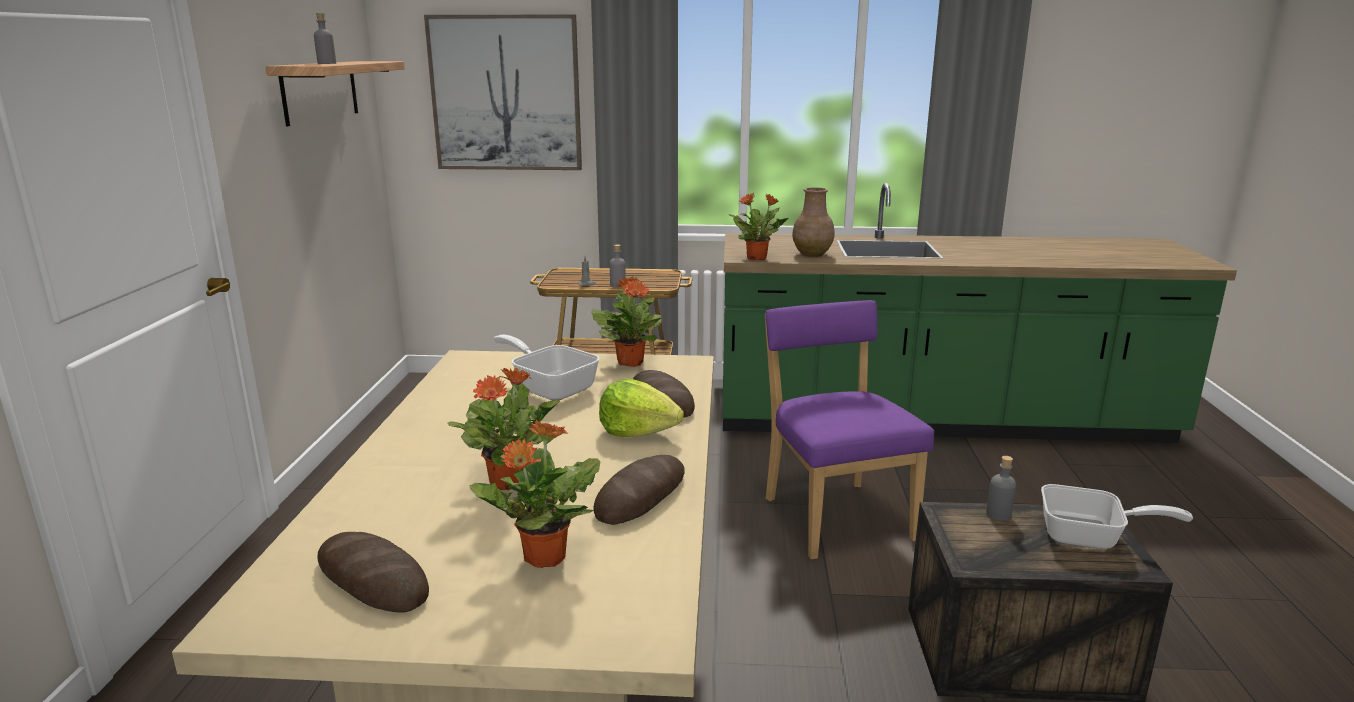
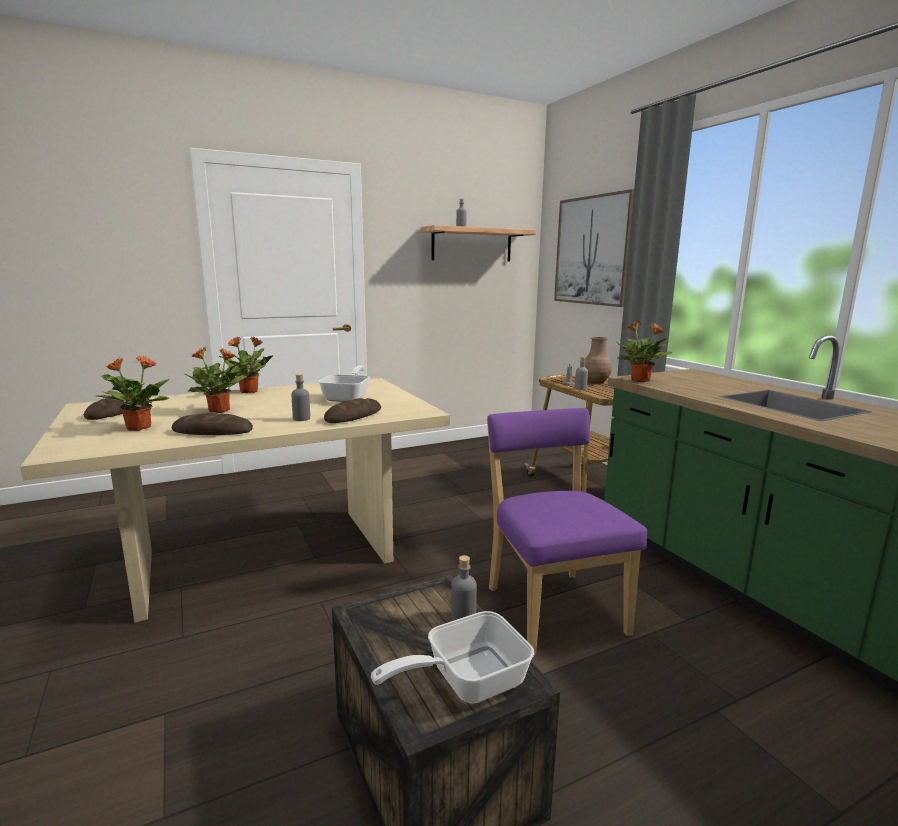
camera: 60 degrees right, 5 degrees down
(630, 362) = (409, 402): potted plant -> potted plant (250, 391)
(638, 431) = (301, 419): lettuce -> grey bottle
(812, 254) = (696, 389): brown vase -> brown vase (595, 382)
(834, 515) = (552, 606): purple chair -> purple chair turned 60 degrees counterclockwise
(1090, 537) = (466, 681): frying pan -> frying pan turned 75 degrees clockwise

